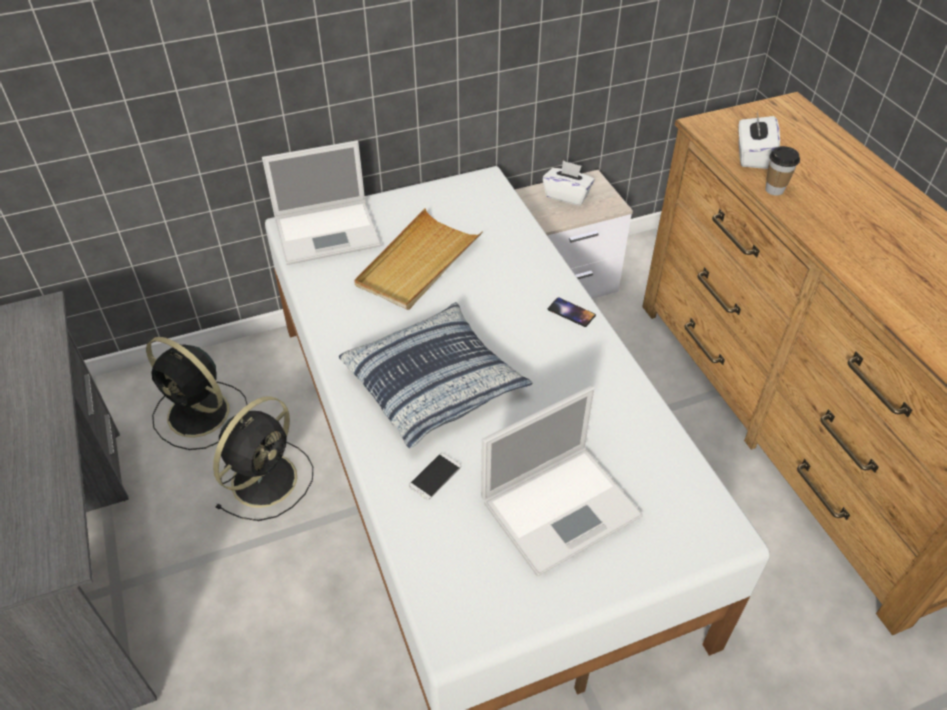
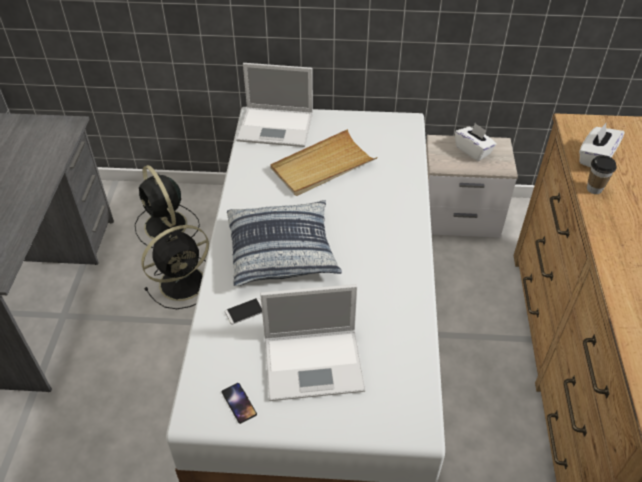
camera: 25 degrees right, 0 degrees up
(571, 312) = (408, 234): phone -> phone (239, 403)

